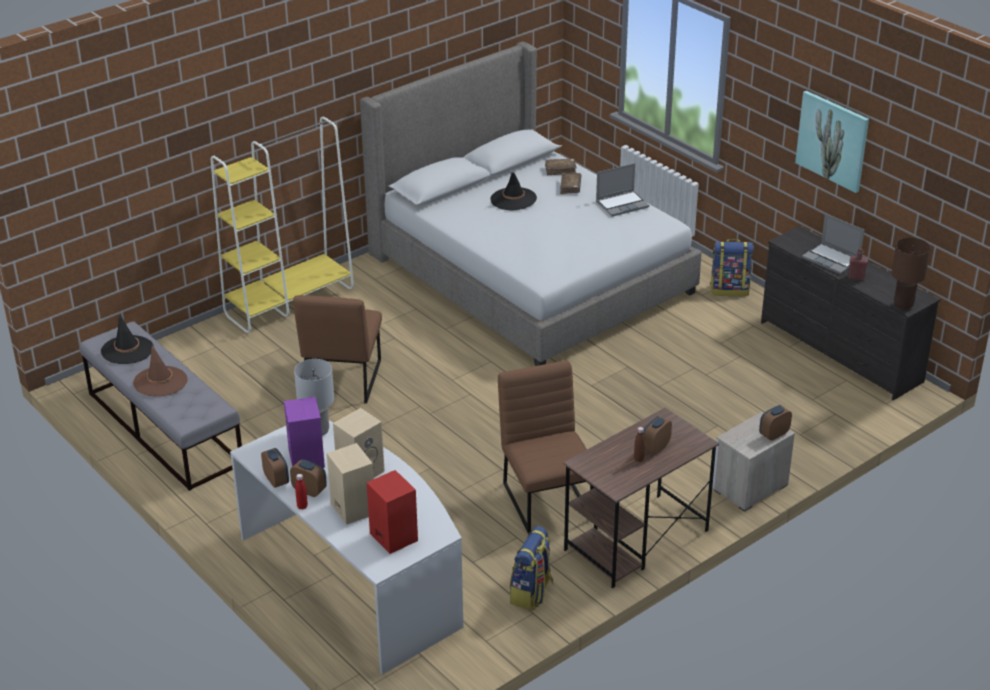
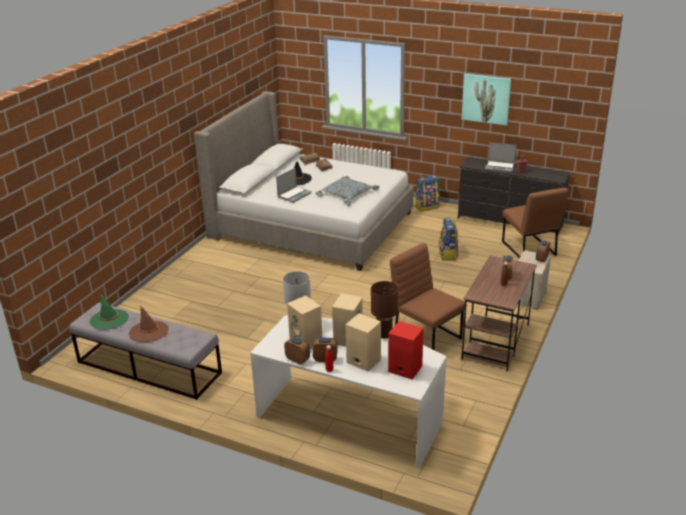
camera: 25 degrees left, 5 degrees down
(127, 350) = (109, 319): black hat -> green hat
(290, 303) = (177, 275): yellow clothes rack -> none
(307, 459) = (307, 342): purple speaker -> beige speaker
(342, 381) = (247, 308): brown chair -> brown chair (529, 249)
(531, 593) = (465, 389): backpack -> backpack (448, 255)
(565, 242) = (347, 193): none -> pillow
(622, 204) = (360, 169): laptop -> laptop (294, 195)
(903, 305) = (556, 178): brown table lamp -> brown table lamp (384, 335)

